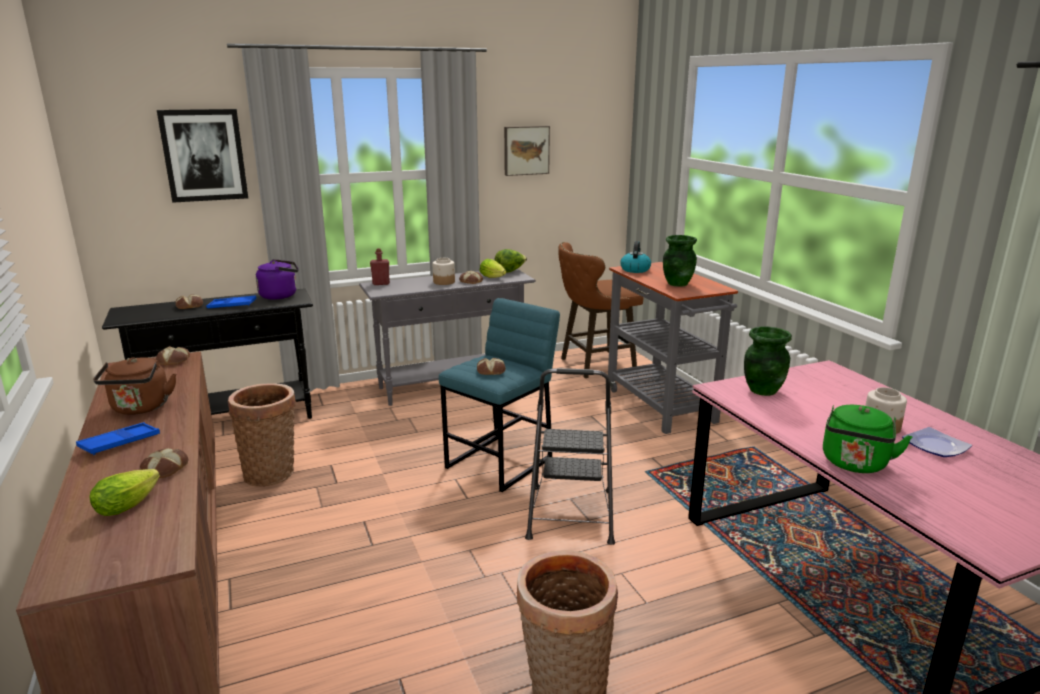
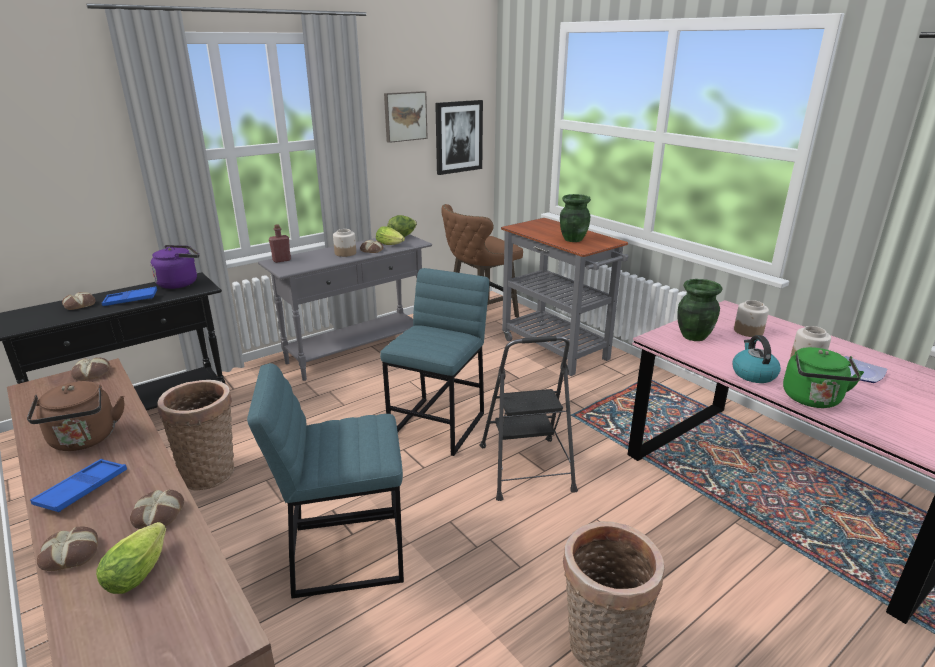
camera: 15 degrees left, 5 degrees up
(204, 155) = (70, 134): picture -> picture (458, 137)
(357, 560) = (344, 554): none -> blue stool
(491, 370) = (433, 342): bread -> bread (71, 553)
(635, 269) = (526, 228): kettle -> kettle (753, 374)
(832, 392) = (748, 331): none -> jar

